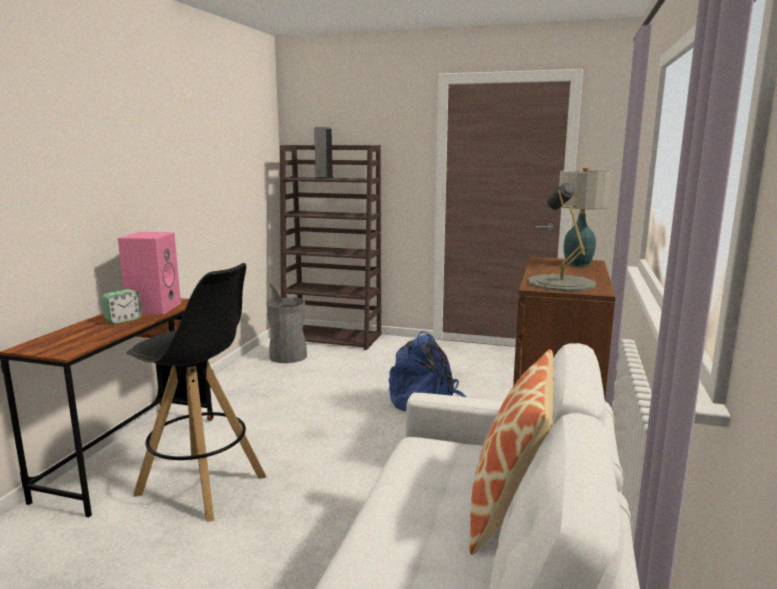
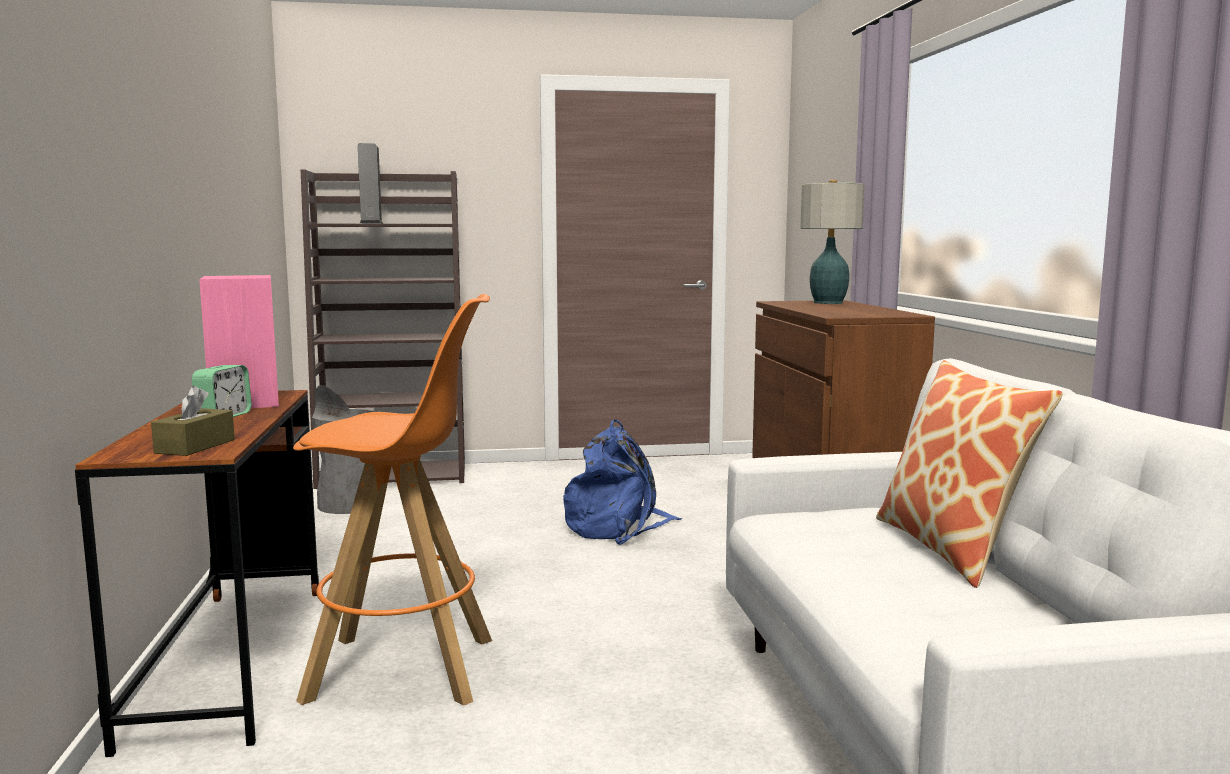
camera: 25 degrees left, 5 degrees down
(67, 345) = (195, 446): none -> brown tissue box
(203, 486) = (404, 669): black stool -> orange stool
(561, 283) = (855, 312): grey table lamp -> none

